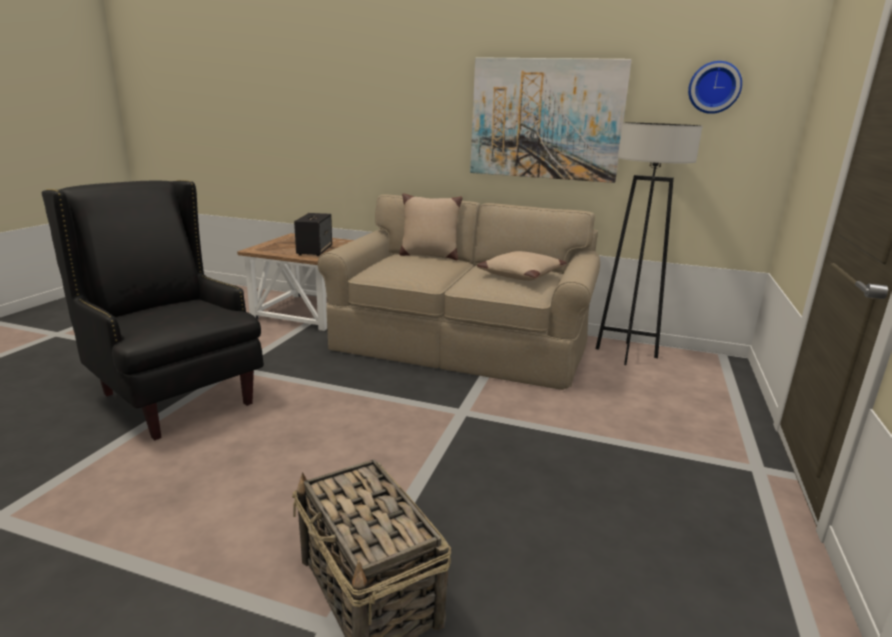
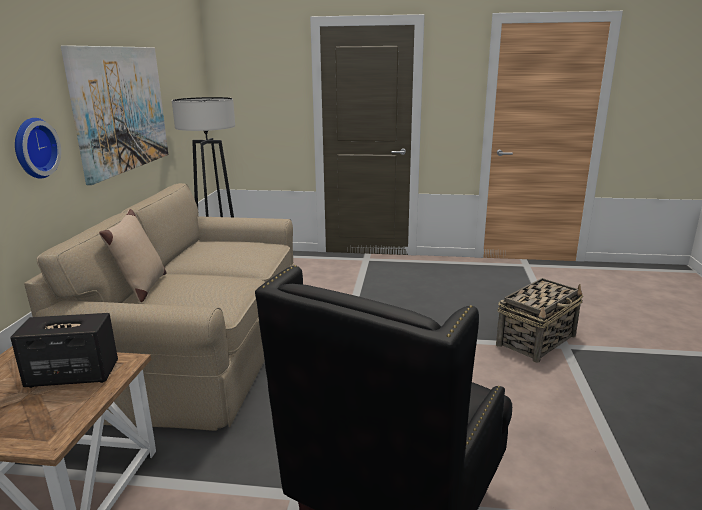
camera: 100 degrees left, 0 degrees up
(520, 275) = (224, 247): beige pillow -> none
(714, 87) = (182, 68): wall clock -> wall clock (33, 148)

